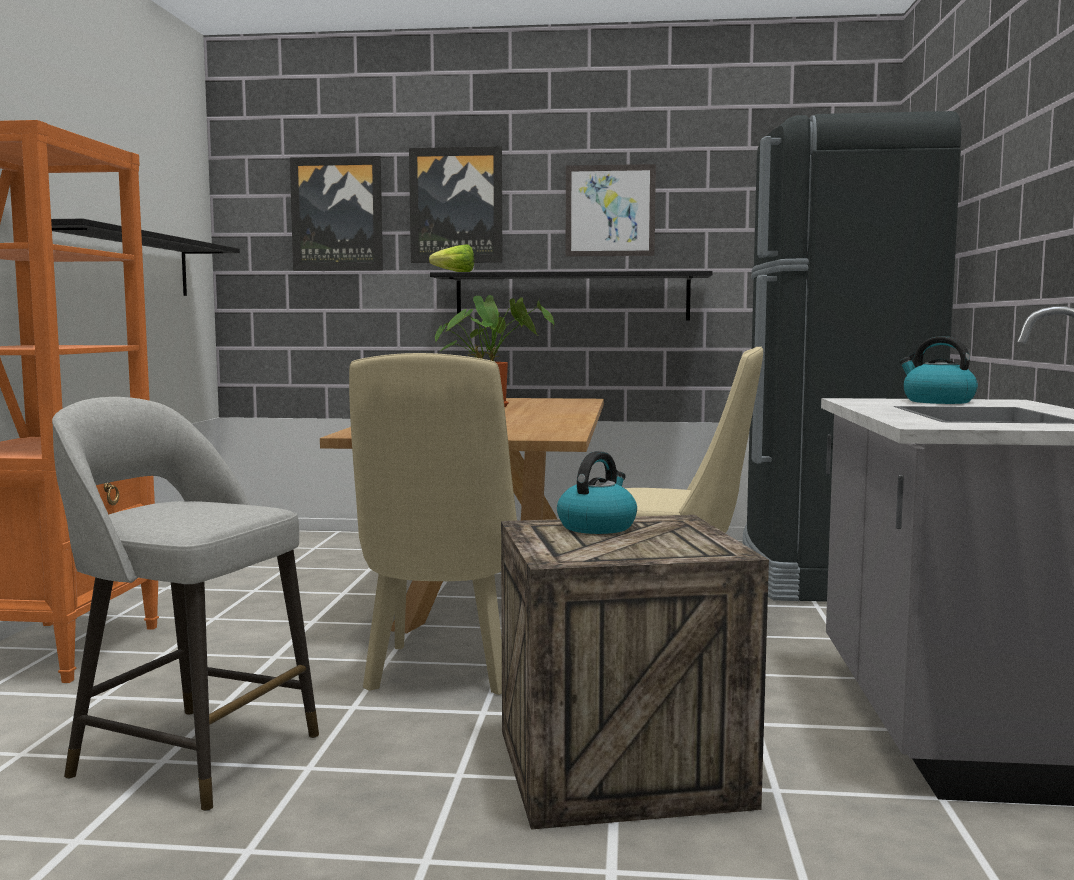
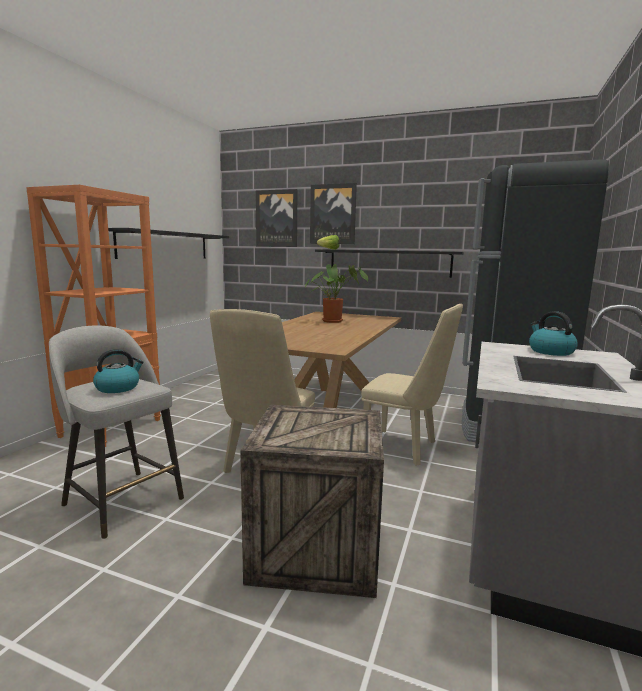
camera: 15 degrees right, 5 degrees up
(597, 526) = (314, 415): kettle -> kettle (118, 388)
(610, 210) = (411, 217): picture -> none

